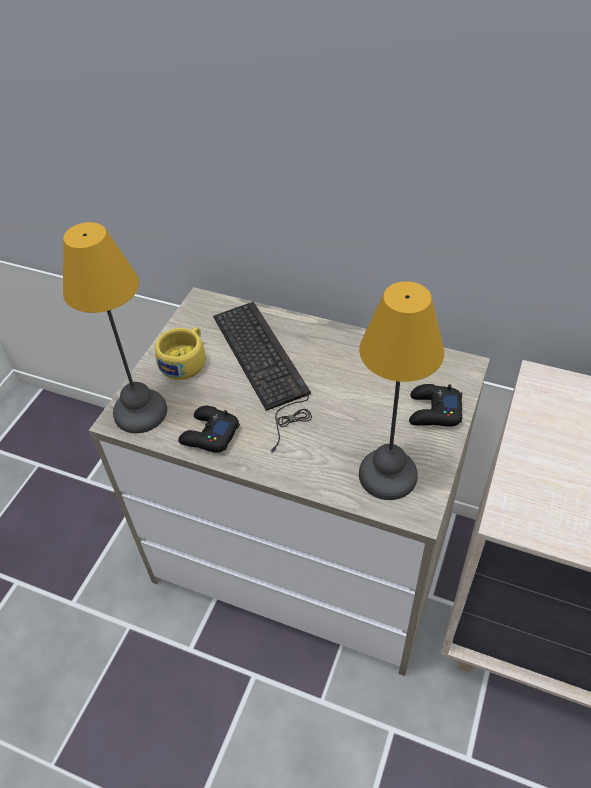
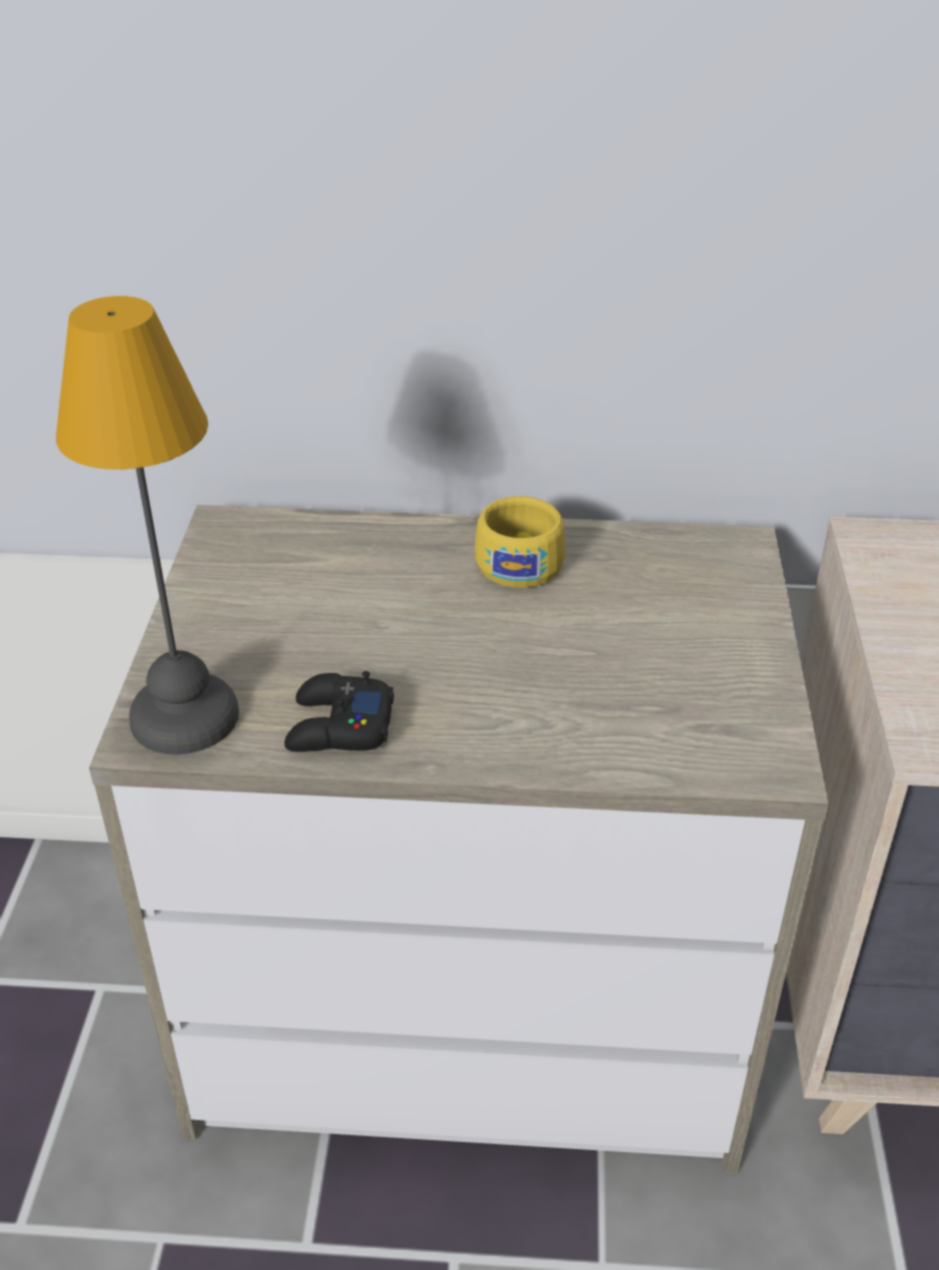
camera: 20 degrees left, 10 degrees down
(185, 361) = (237, 619): yellow cup -> yellow cup (520, 559)
(264, 367) = (393, 604): keyboard -> none
(385, 475) = (693, 725): table lamp -> none
(433, 411) = (724, 616): black game controller -> none

